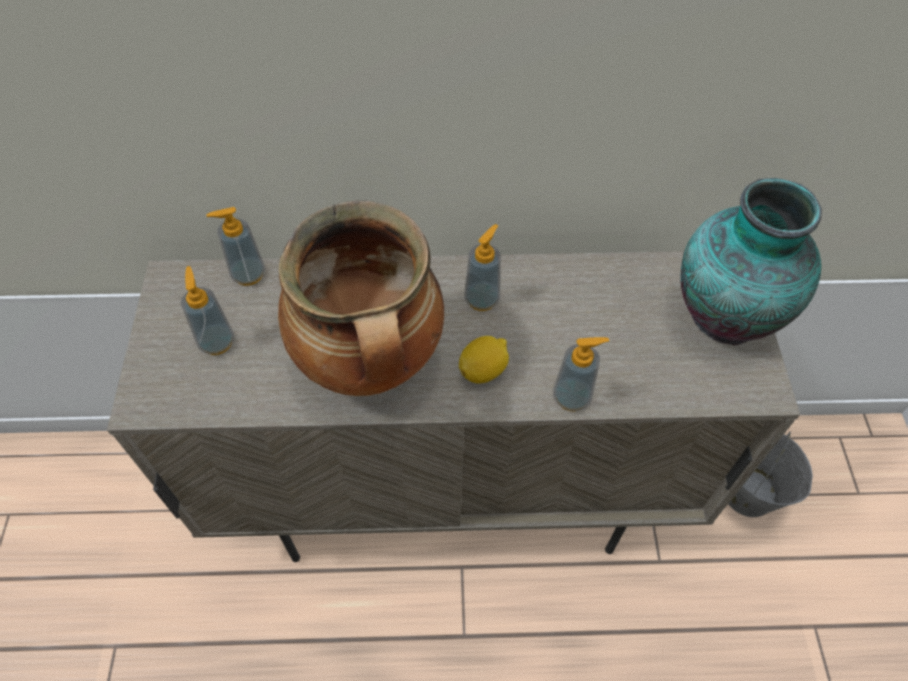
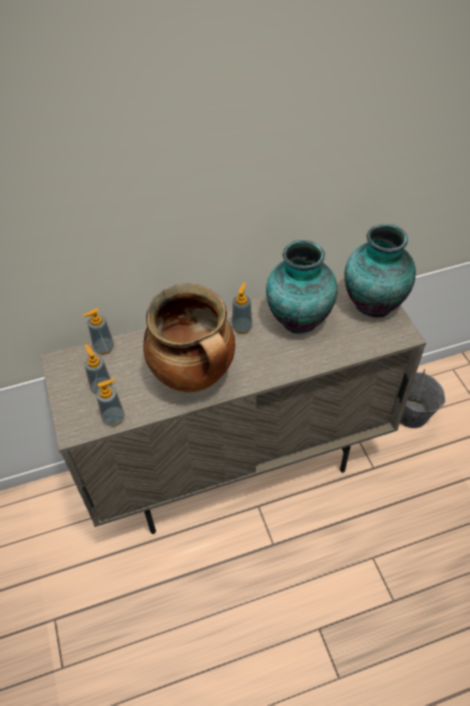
camera: 15 degrees left, 5 degrees down
(483, 370) = (257, 363): lemon -> none
(571, 397) = (308, 364): soap dispenser -> soap dispenser (114, 418)
(581, 309) = (297, 319): none -> vase

